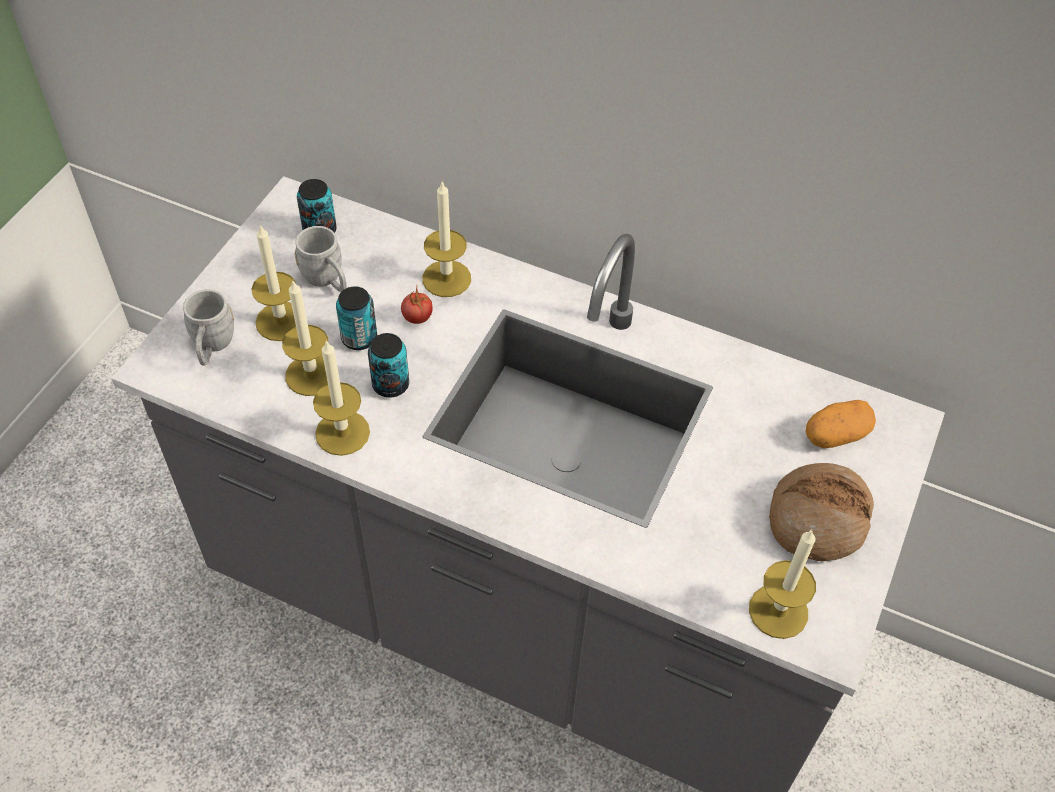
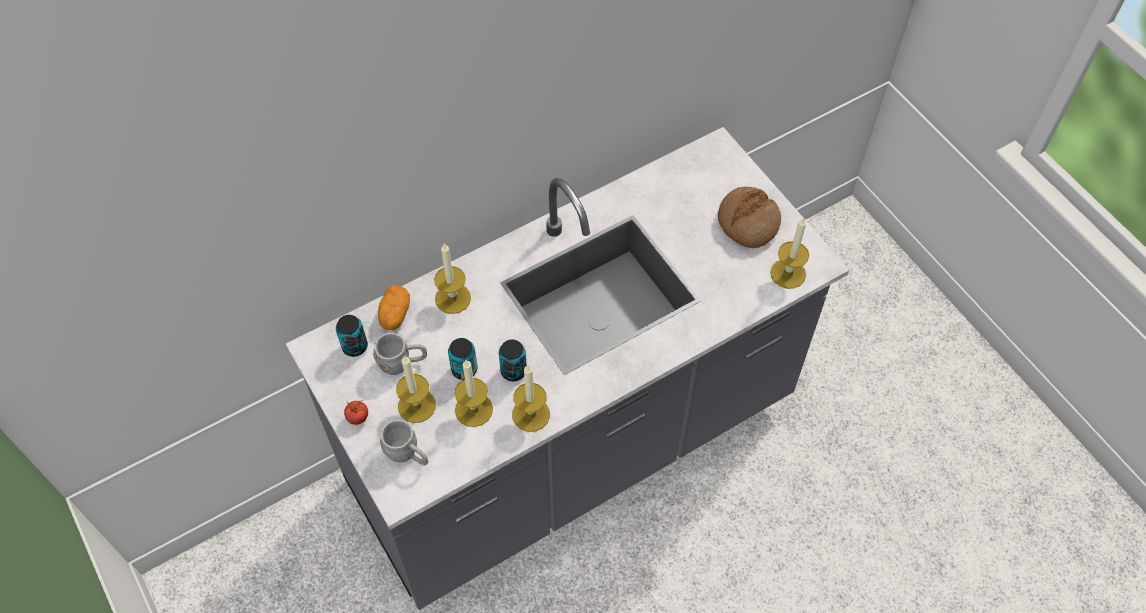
camera: 55 degrees left, 5 degrees up
(417, 318) = (472, 330): tomato -> tomato (358, 417)
(835, 435) = (703, 181): potato -> potato (394, 314)

